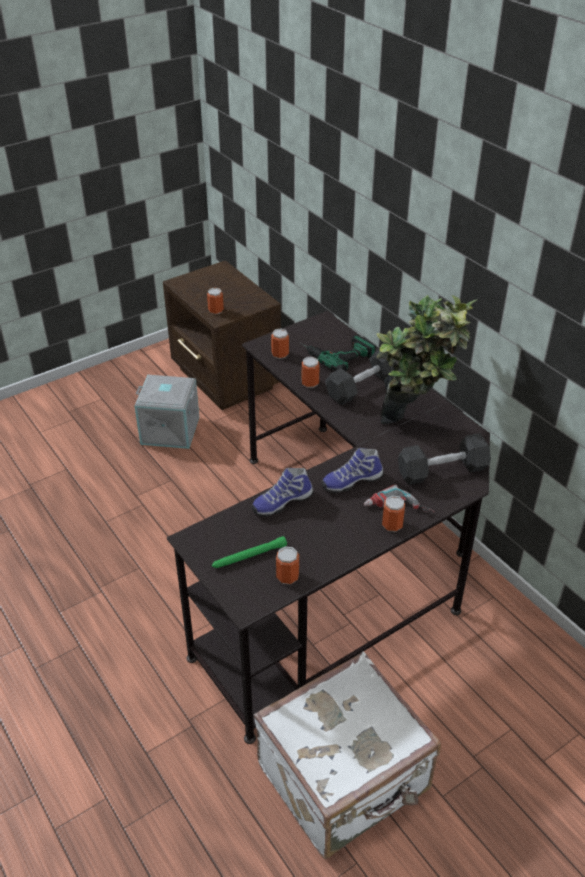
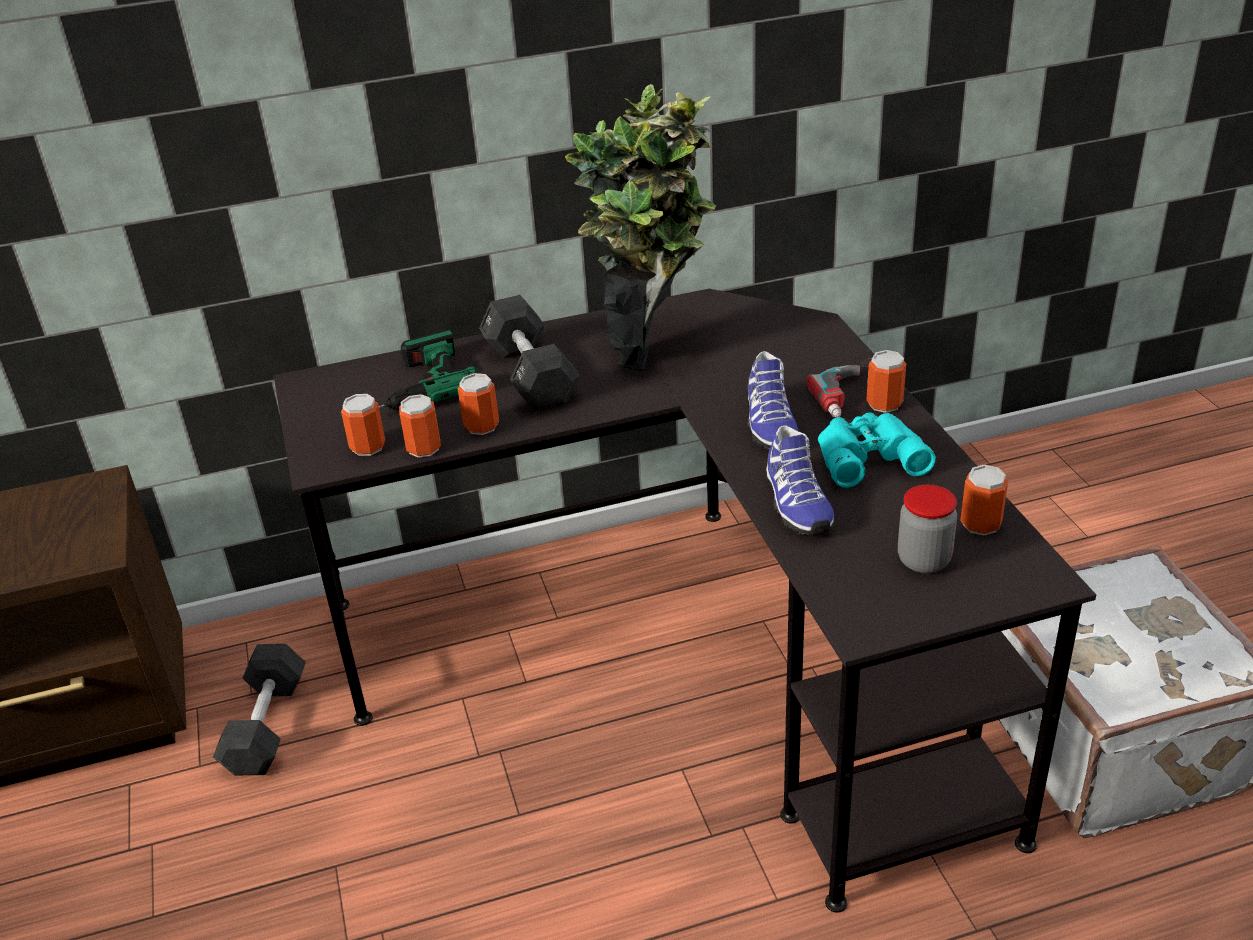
camera: 70 degrees left, 5 degrees down
(171, 429) = (171, 843): grey storage box -> none
(216, 310) = (64, 555): can -> can (423, 448)
(249, 556) = (924, 560): green flashlight -> jar
(336, 523) = (867, 455): none -> turquoise binoculars
(442, 471) = (778, 340): black dumbbell -> black dumbbell (266, 726)

